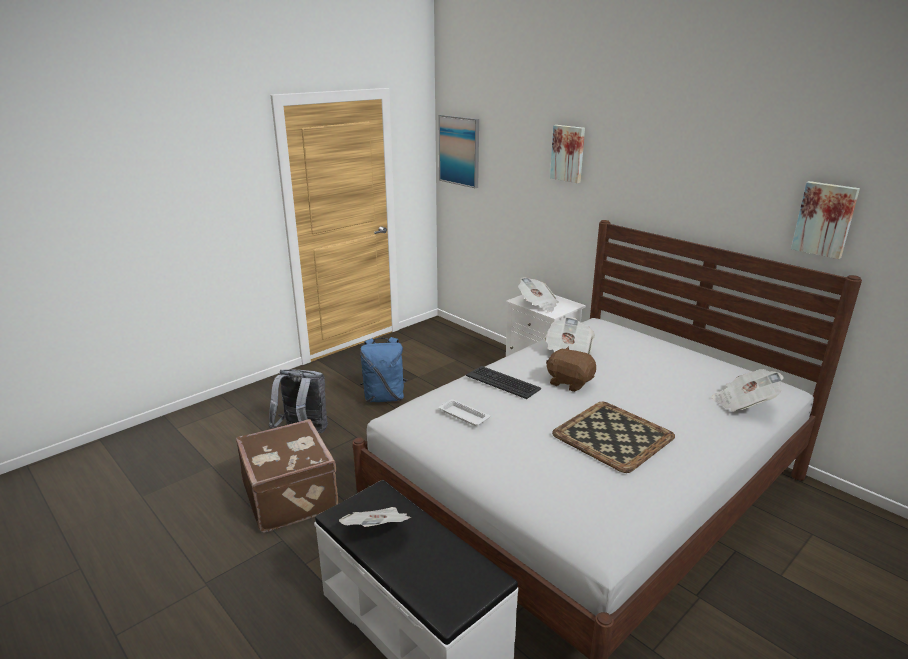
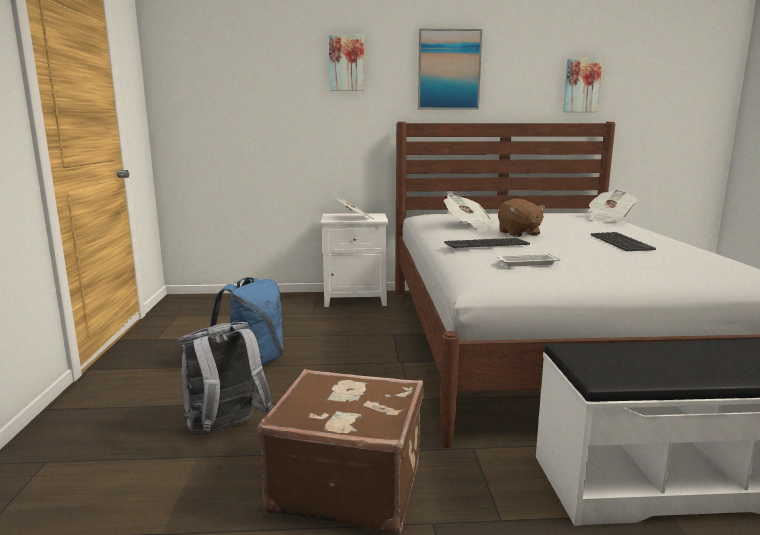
camera: 50 degrees left, 10 degrees down
(377, 531) = (653, 367): newspaper -> none
(459, 151) = (188, 78): picture -> picture (449, 70)
(569, 382) = (518, 233): brown plush toy -> brown plush toy turned 90 degrees counterclockwise
(612, 435) = (620, 242): tray -> keyboard

